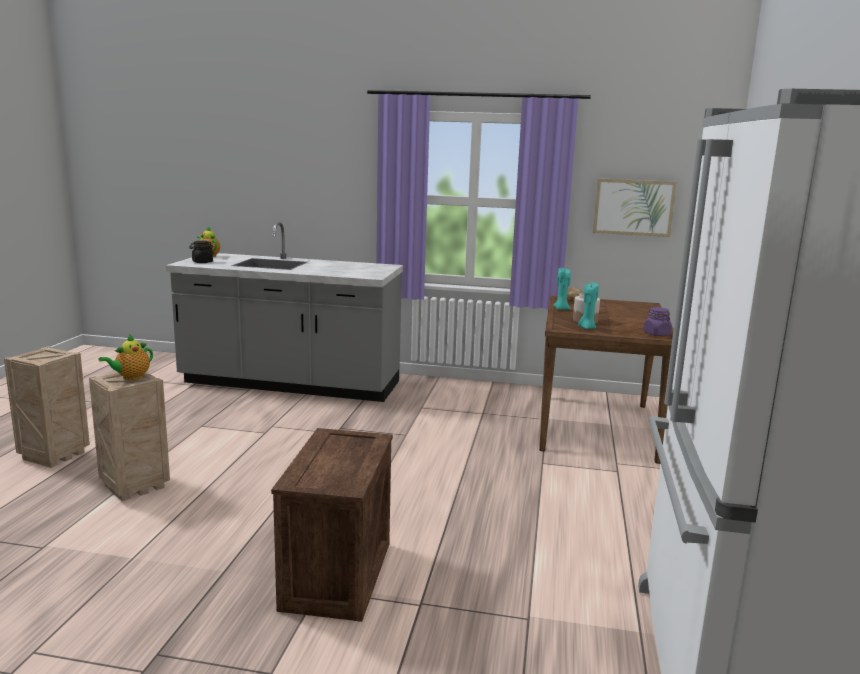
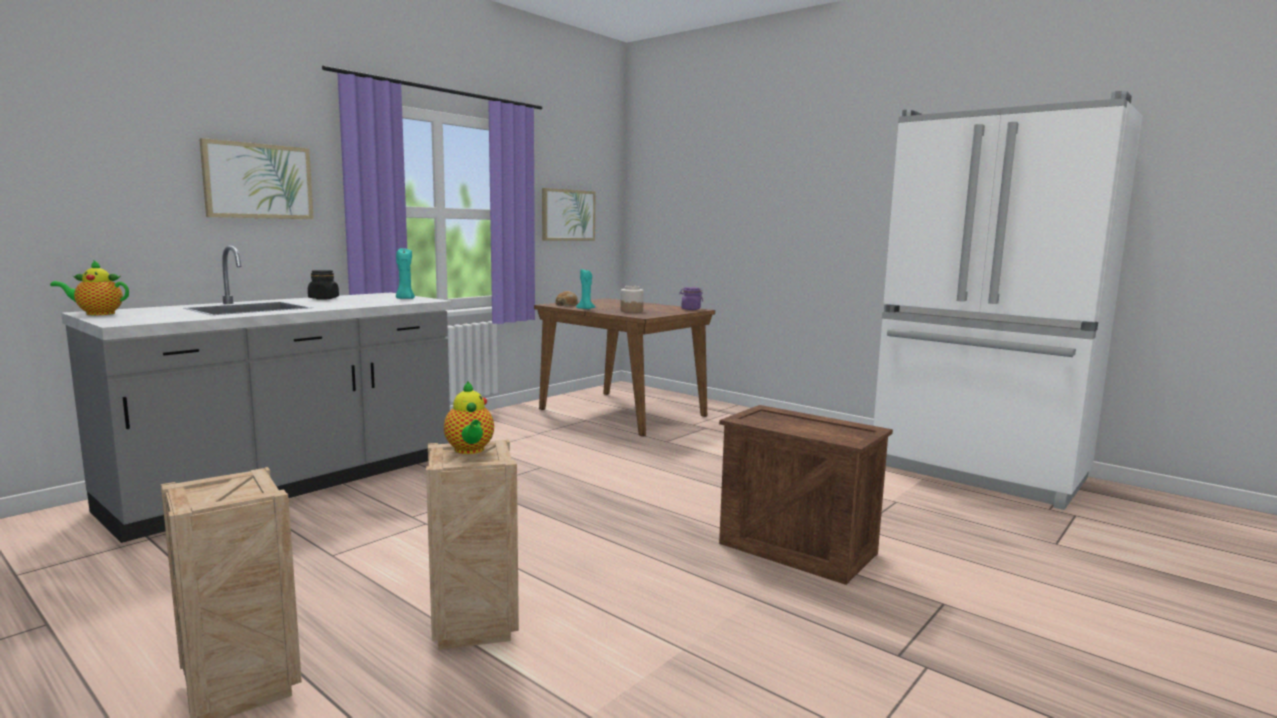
camera: 60 degrees left, 5 degrees down
(202, 262) = (142, 318): black jar -> black jar (323, 298)
(328, 176) = (258, 181): none -> picture
(587, 328) = (652, 313): turquoise candle -> turquoise candle (405, 298)

